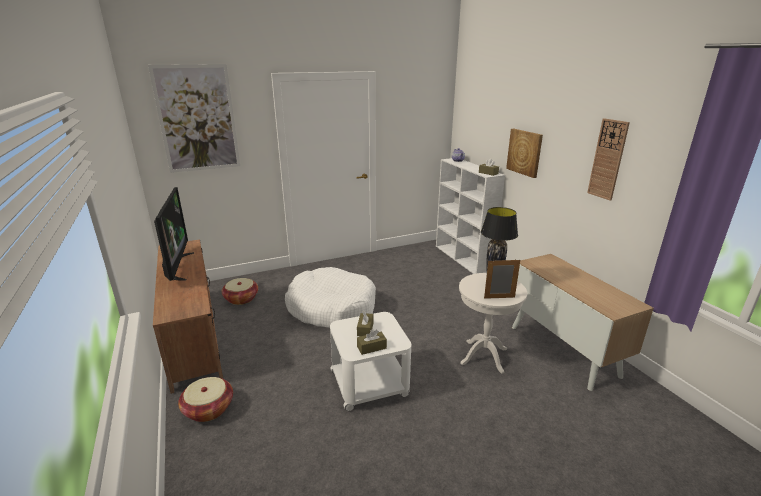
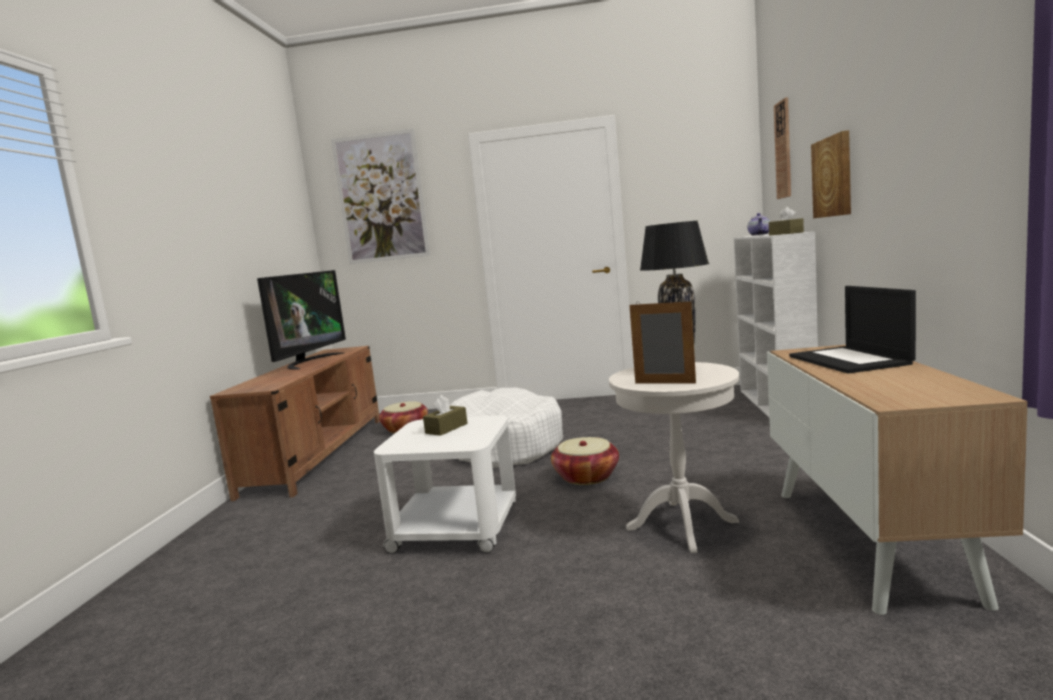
camera: 30 degrees right, 15 degrees down
(209, 409) = (245, 521): basket -> basket (586, 476)
(371, 347) = (425, 445): brown tissue box -> none
(563, 272) = (850, 360): none -> laptop
(608, 159) = (935, 115): wall clock -> wall clock (783, 150)

